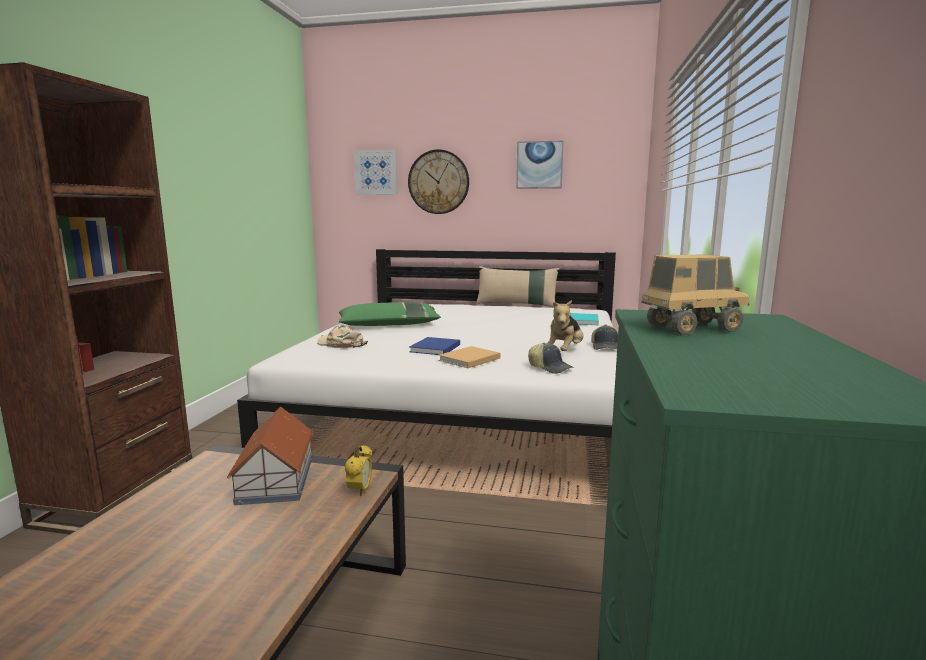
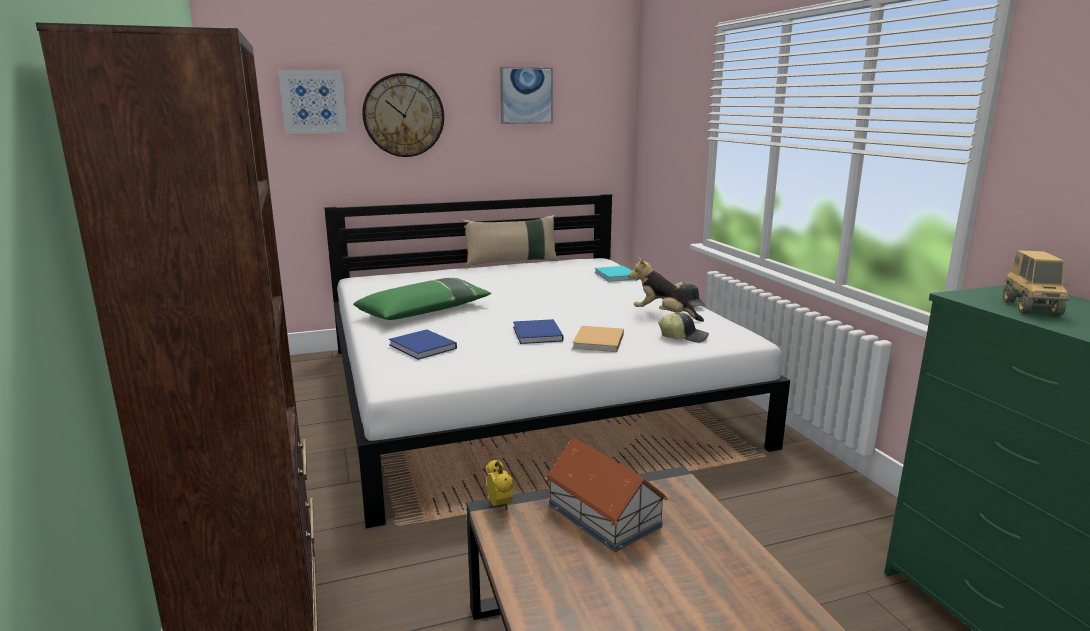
camera: 30 degrees left, 5 degrees up
(341, 343) = (423, 347): beige cap -> blue book
(360, 491) = (695, 500): alarm clock -> alarm clock (500, 506)
(565, 351) = (663, 316): plush toy -> plush toy turned 120 degrees clockwise
(691, 329) = (1031, 308): toy truck -> toy truck turned 150 degrees clockwise

